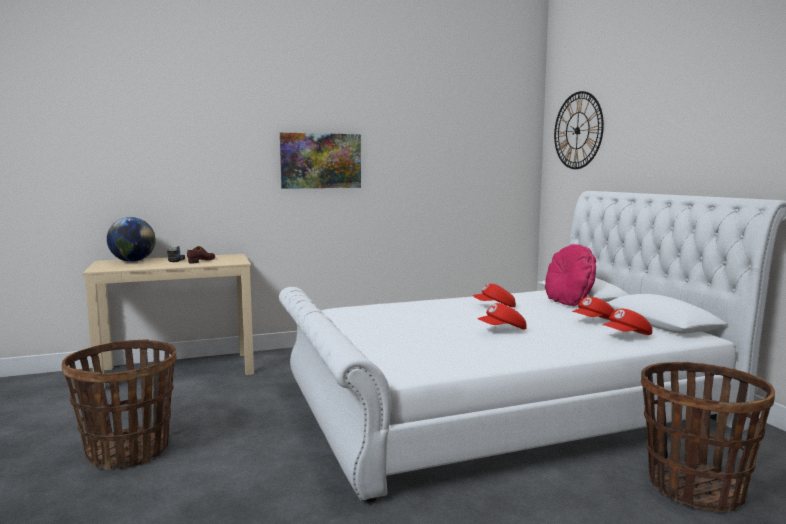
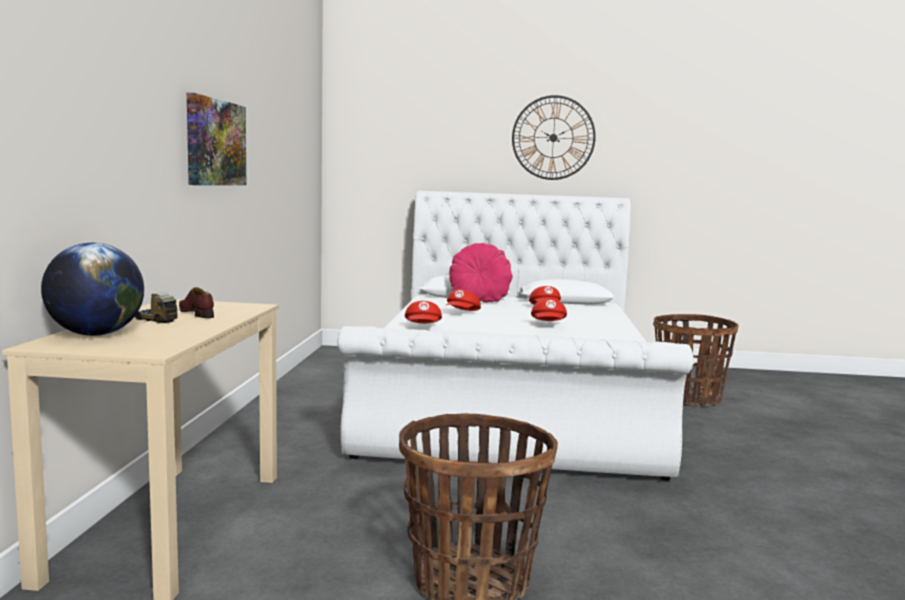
camera: 65 degrees left, 0 degrees up
(577, 130) = (386, 126): wall clock -> wall clock (553, 137)
(627, 336) = (596, 311): red cap -> red cap (423, 327)

